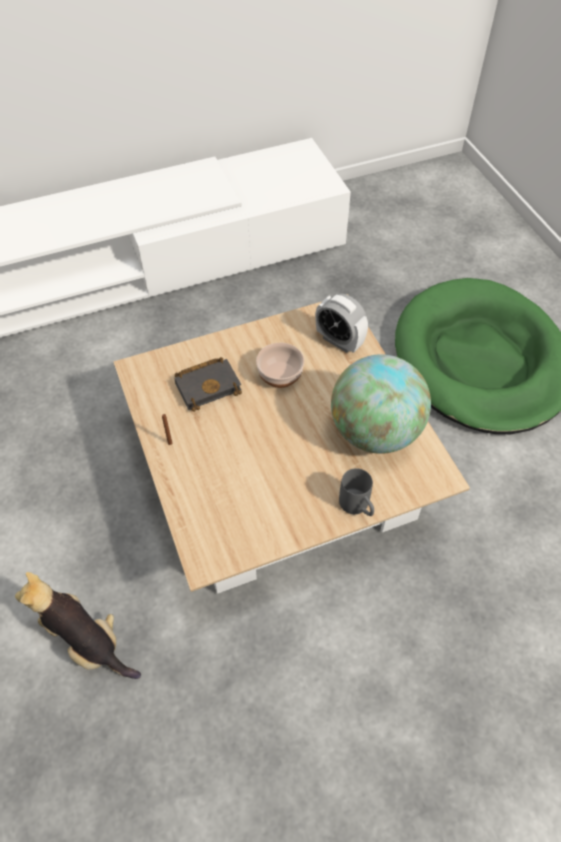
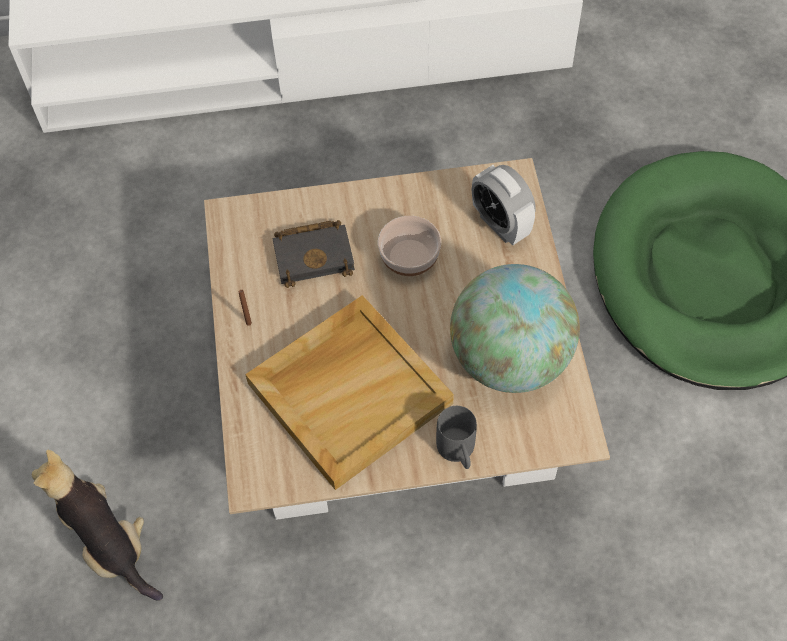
camera: 15 degrees right, 5 degrees up
(262, 478) = (350, 391): none -> beige tray

